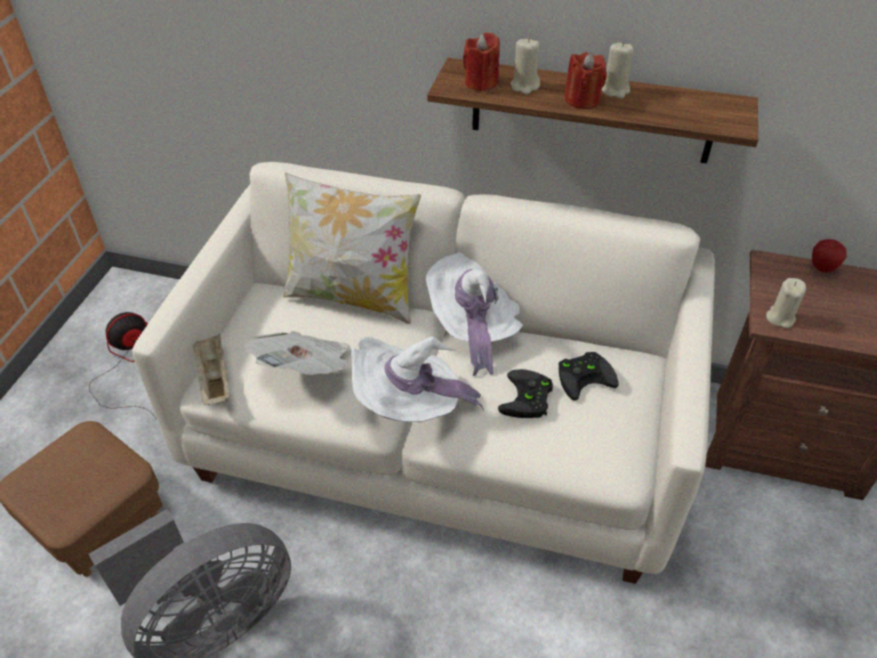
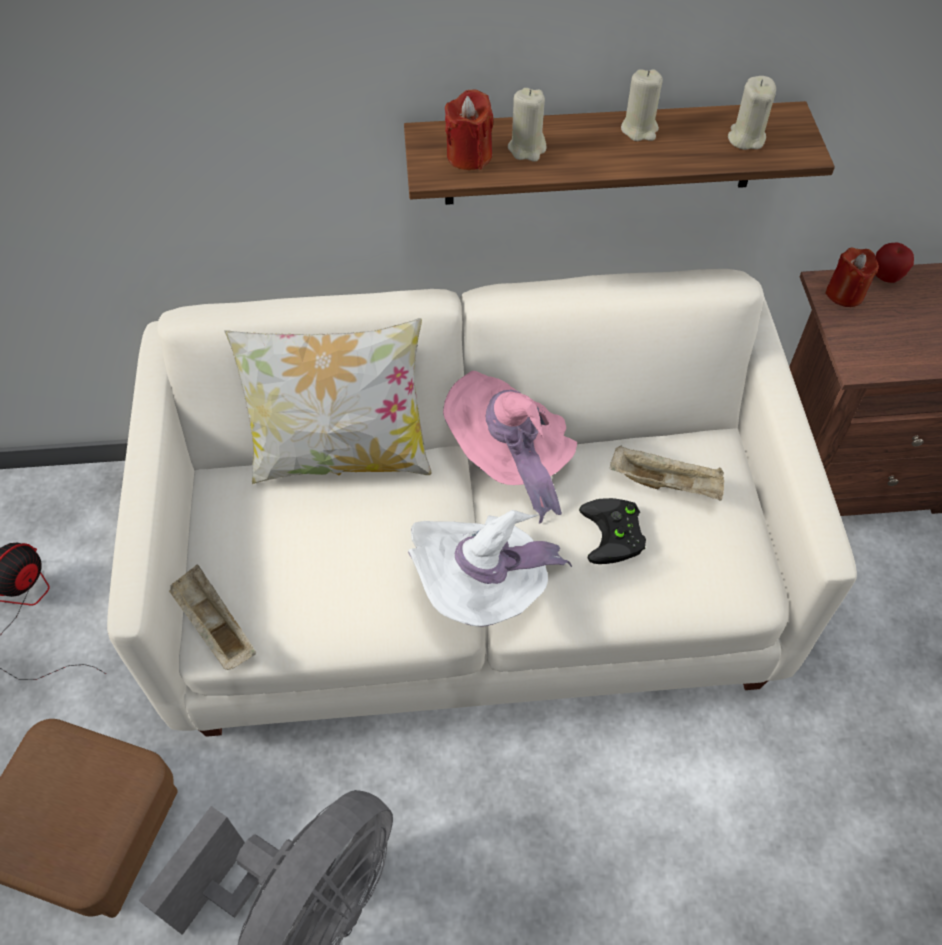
camera: 20 degrees left, 10 degrees up
(305, 370) = (333, 580): newspaper -> none
(474, 326) = (512, 455): white hat -> pink hat
(582, 100) = (608, 155): red candle -> red candle (845, 293)
(585, 376) = (666, 483): black game controller -> beige tray
(780, 318) = (866, 356): beige candle -> beige candle (746, 138)

